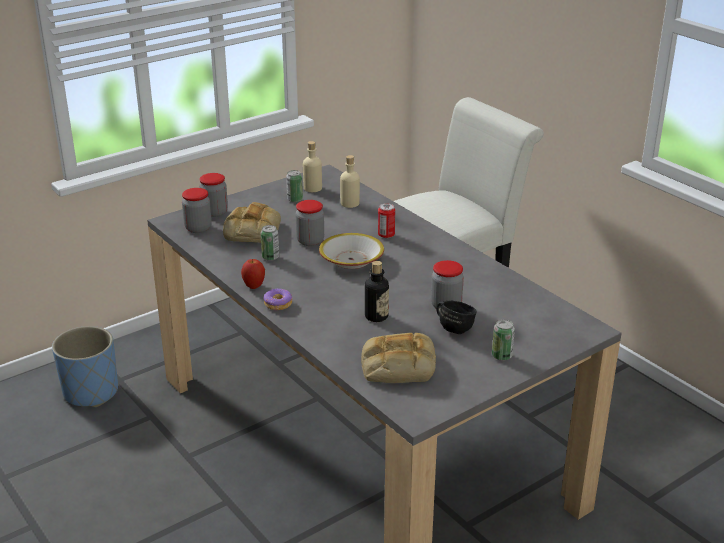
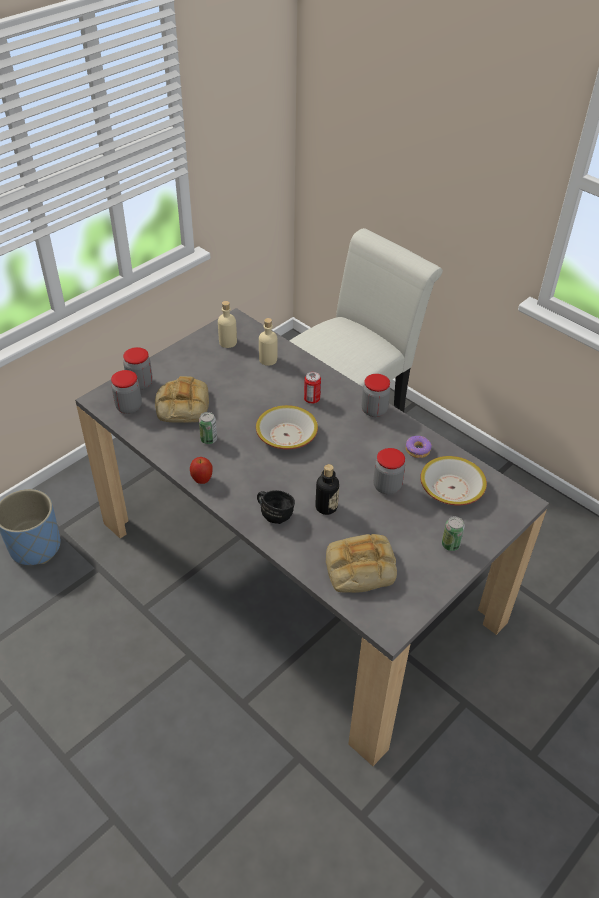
camera: 10 degrees left, 15 degrees up
(278, 304) = (230, 501): donut -> donut (418, 450)
(294, 199) = (214, 359): can -> none
(310, 241) = (242, 414): jar -> jar (374, 410)
(454, 327) = (400, 513): black mug -> black mug (274, 513)
(516, 313) = (452, 488): none -> bowl

